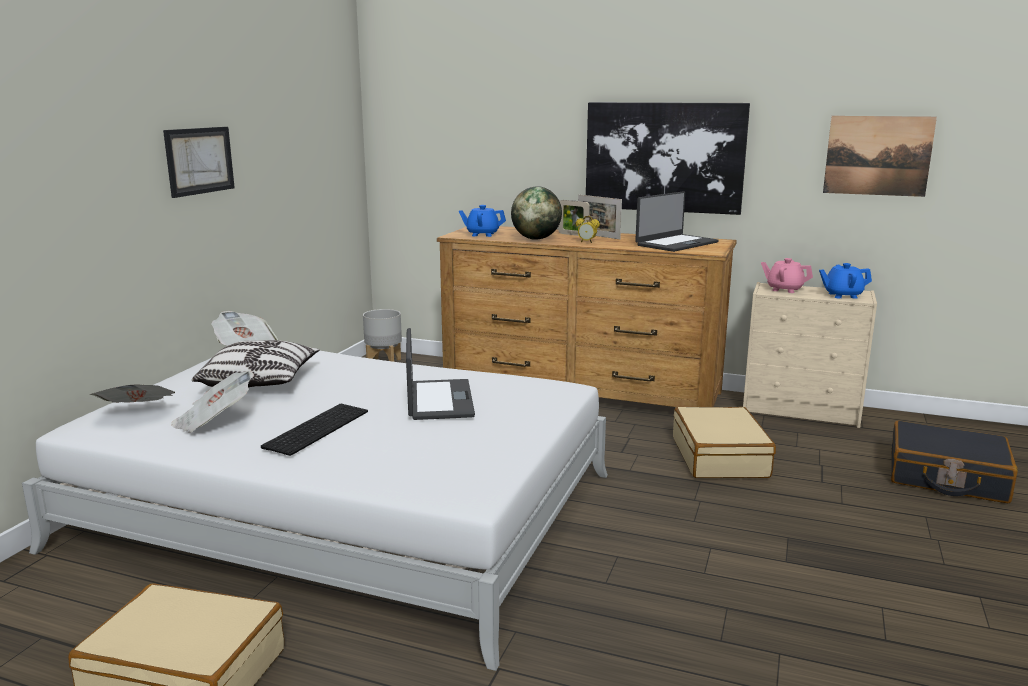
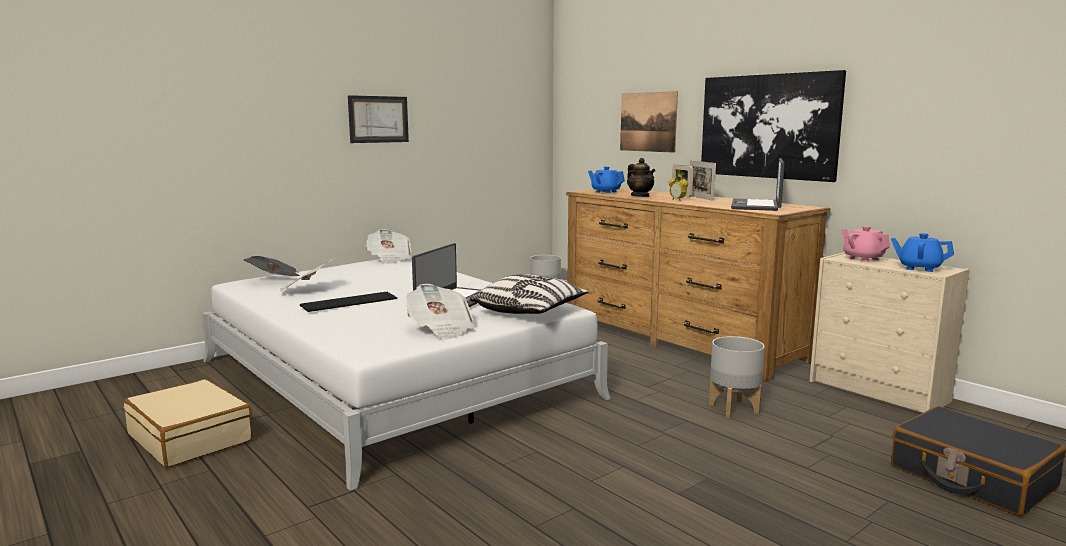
camera: 30 degrees right, 5 degrees down
(260, 382) = (367, 275): pillow -> pillow (529, 312)
(491, 445) = (440, 329): none -> newspaper
(536, 239) = (640, 196): globe -> teapot
(676, 243) = (757, 205): laptop -> laptop turned 120 degrees clockwise
(720, 457) = (733, 408): beige suitcase -> grey planter
(877, 155) = (978, 119): picture -> picture (648, 122)

